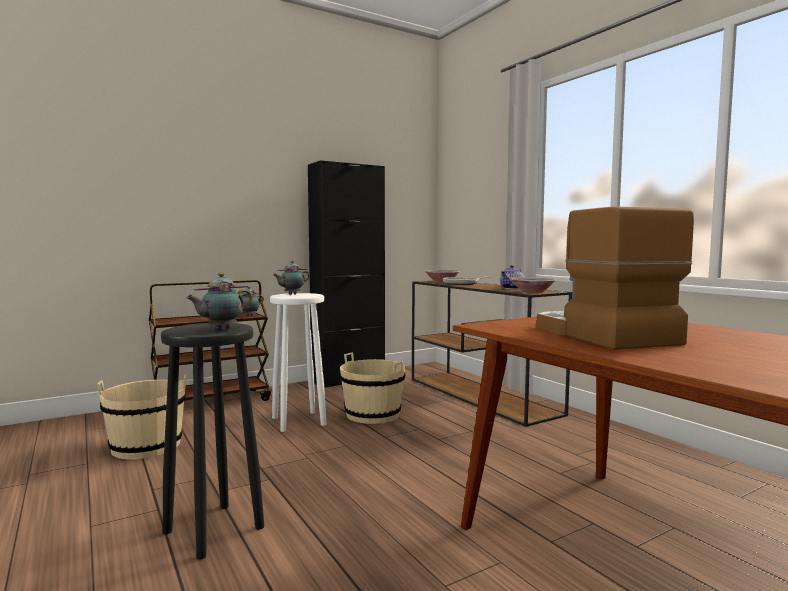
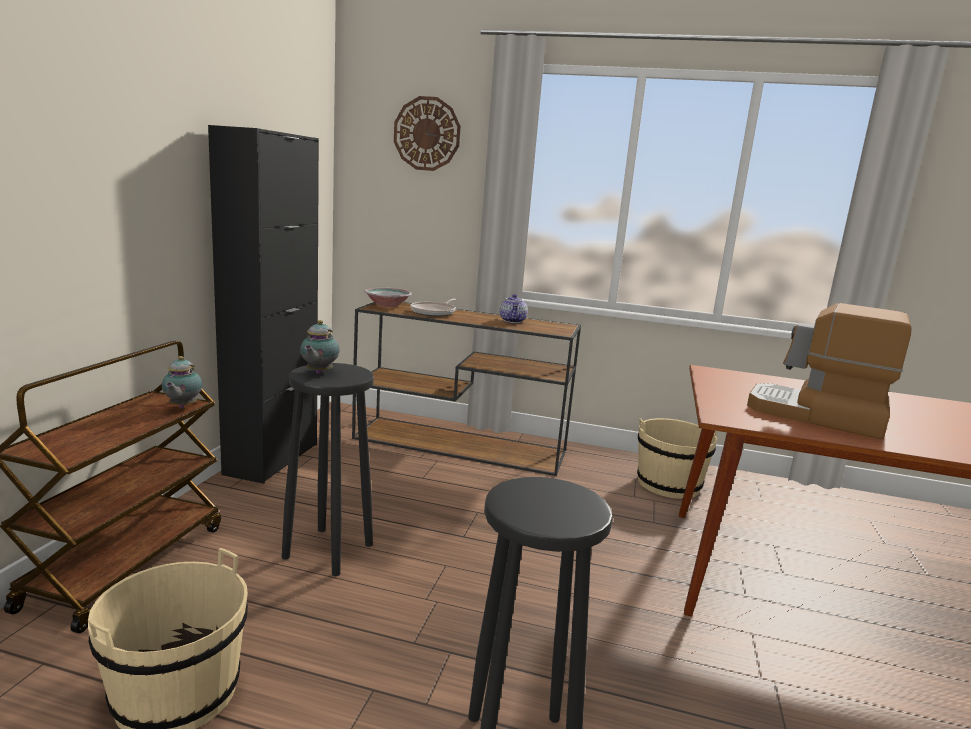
camera: 45 degrees left, 10 degrees up
(220, 329) = (572, 501): teapot -> none
(299, 421) = (329, 550): white stool -> black stool
(372, 415) = (398, 508): beige bucket -> beige bucket (668, 484)
(482, 155) = (427, 134): none -> wall clock
(532, 291) = (552, 328): bowl -> none

